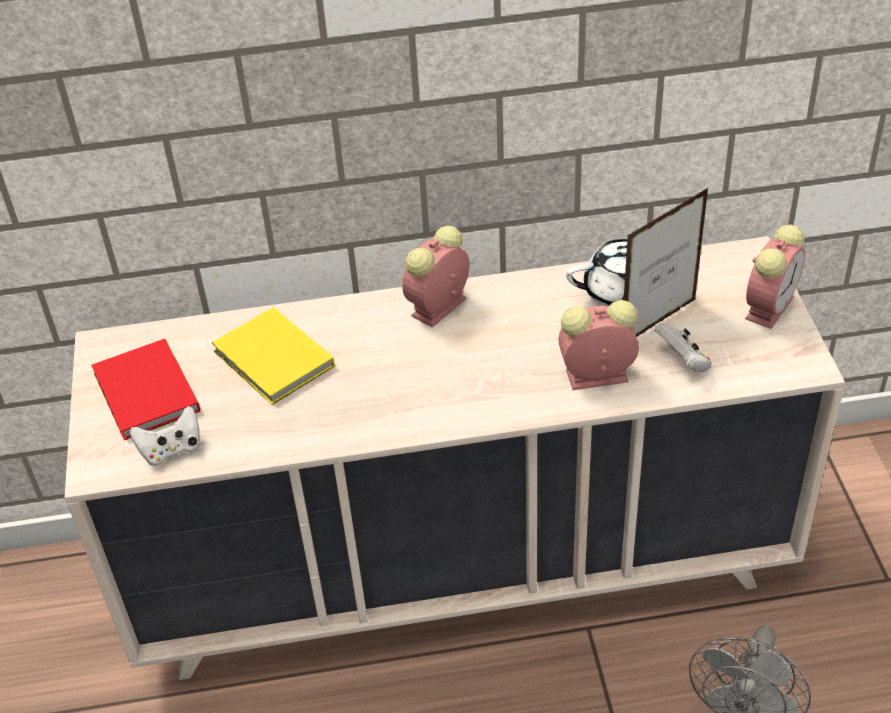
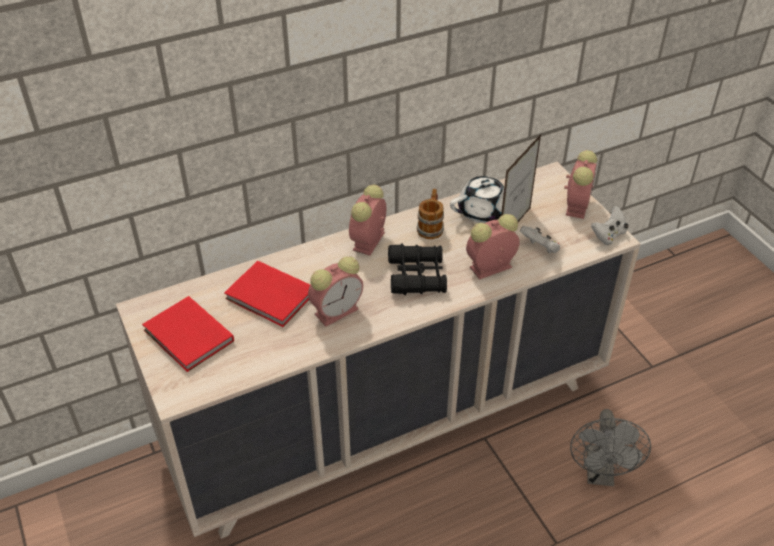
camera: 20 degrees left, 0 degrees up
(172, 450) = (225, 372): white game controller -> white game controller (608, 235)
(274, 361) = (271, 297): yellow book -> red book
(354, 396) = (337, 310): none -> alarm clock
(485, 369) = (417, 276): none -> black binoculars
(536, 301) = (431, 226): none -> mug

